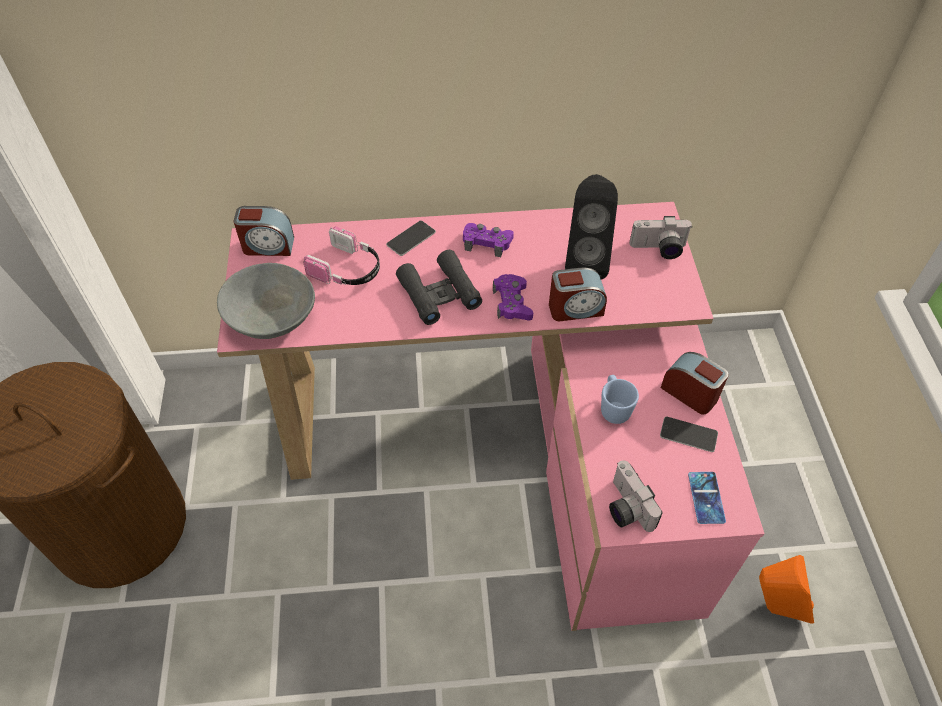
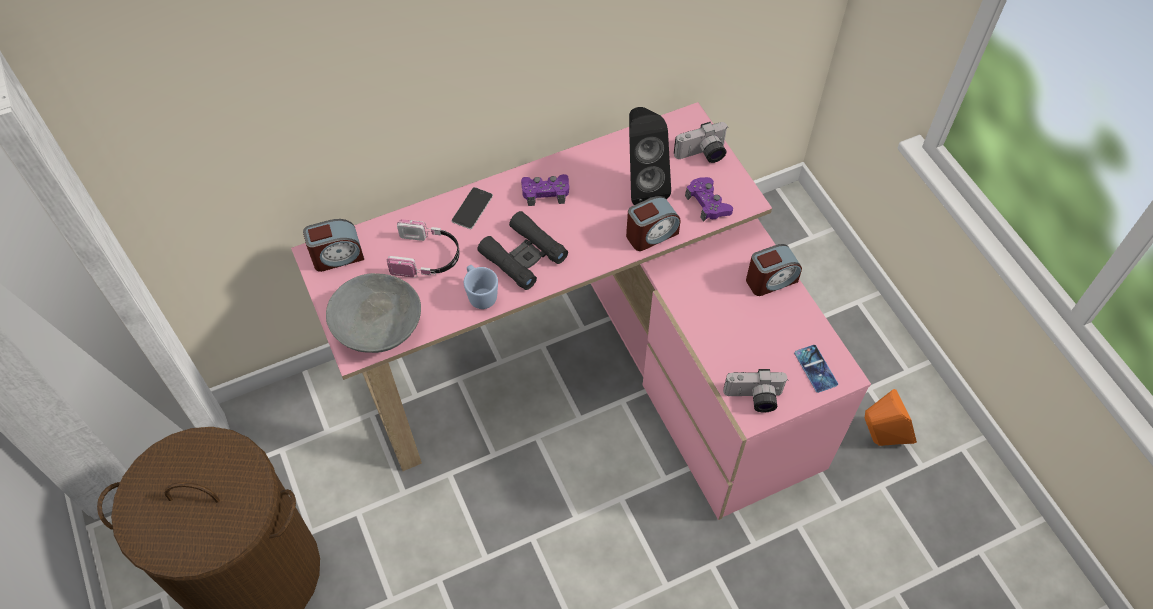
camera: 20 degrees left, 5 degrees up
(512, 303) = (593, 245): purple game controller -> purple game controller (708, 203)
(613, 408) = (711, 314): blue mug -> blue mug (480, 294)
(625, 507) = (754, 399): camera -> camera turned 45 degrees counterclockwise
(688, 434) = (782, 318): phone -> none
(690, 393) = (771, 280): alarm clock -> alarm clock turned 135 degrees clockwise

